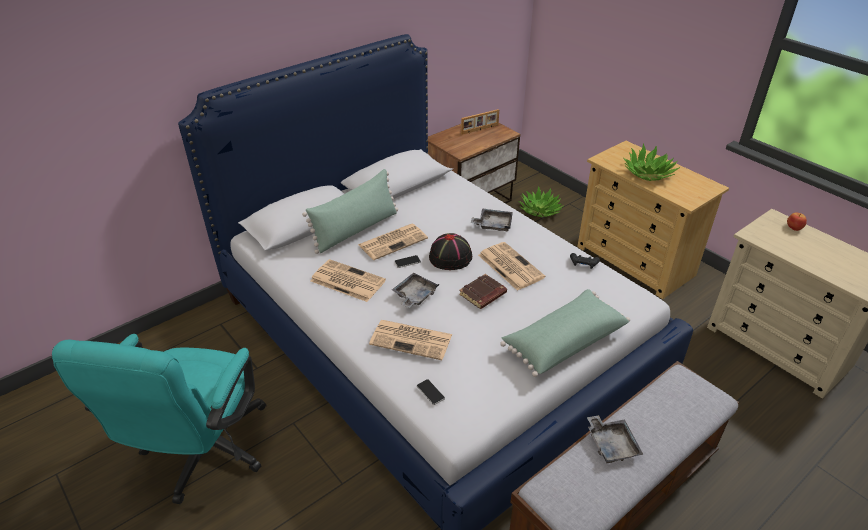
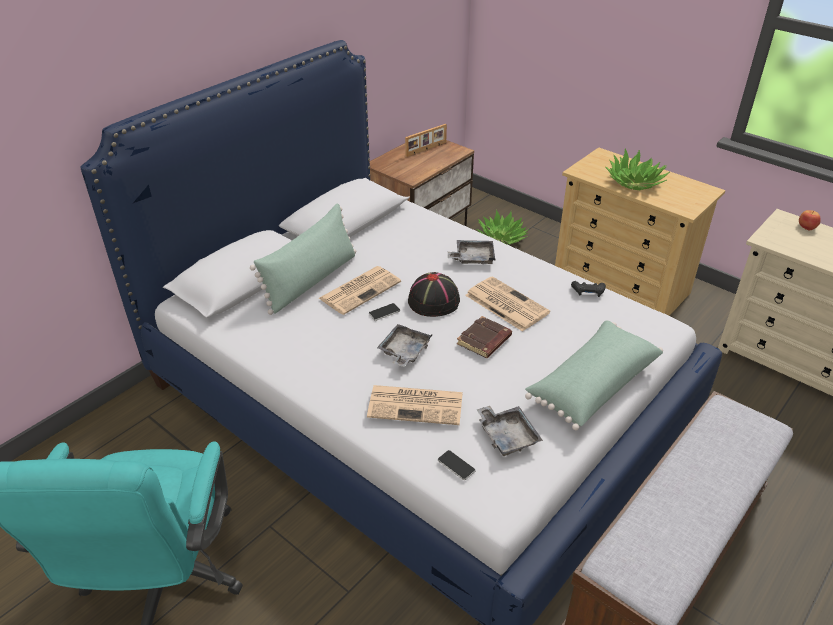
camera: 10 degrees left, 0 degrees up
(346, 281) = (316, 343): newspaper -> none
(611, 444) = (672, 497): grey tray -> grey tray (507, 436)

